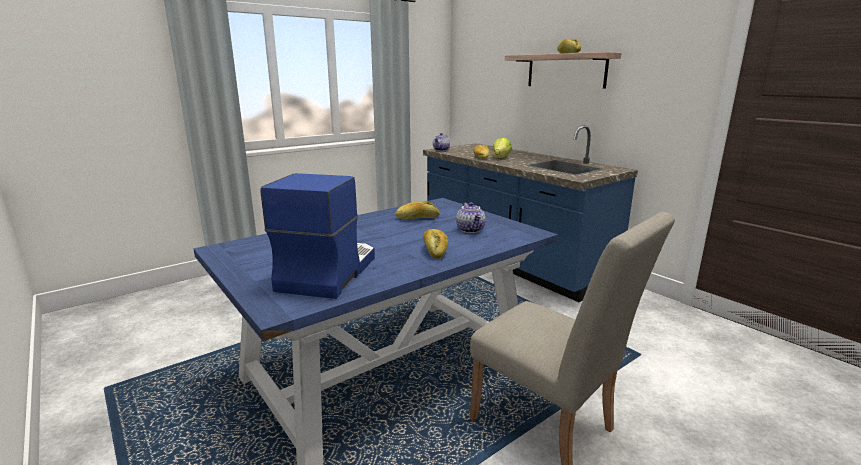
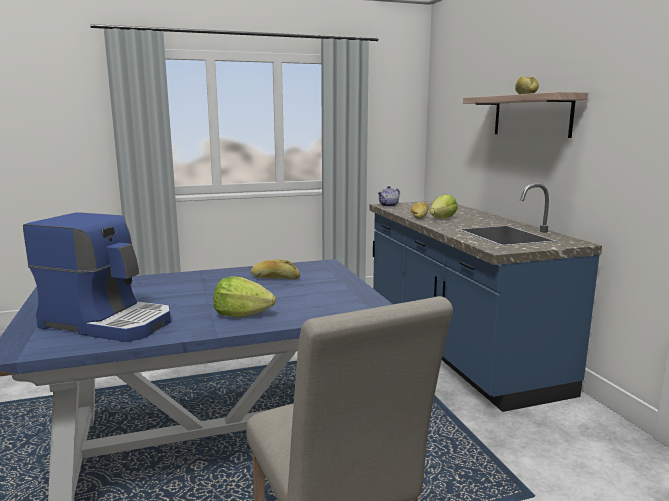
camera: 20 degrees right, 5 degrees down
(327, 272) = (109, 322): coffee machine -> coffee machine turned 75 degrees clockwise
(435, 250) = (242, 314): bread -> lettuce
(471, 230) = (312, 297): teapot -> none

